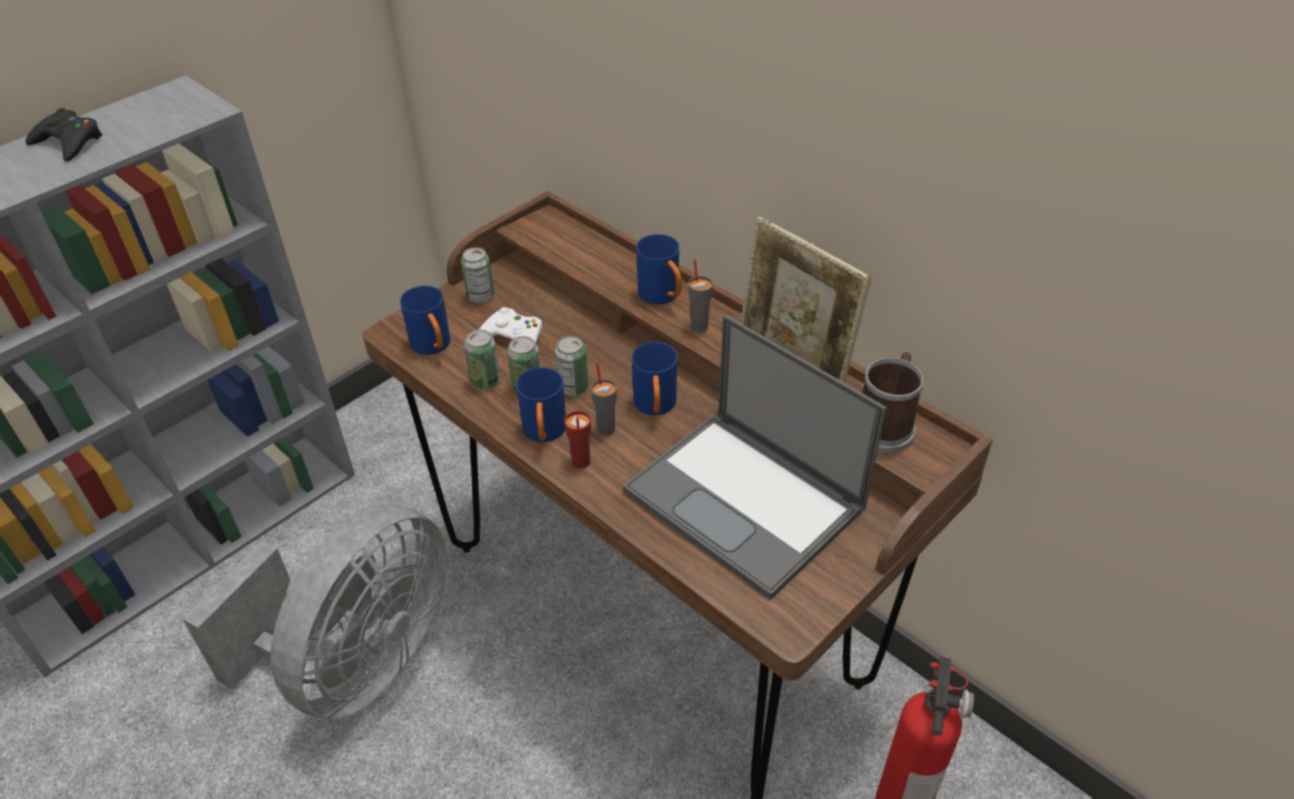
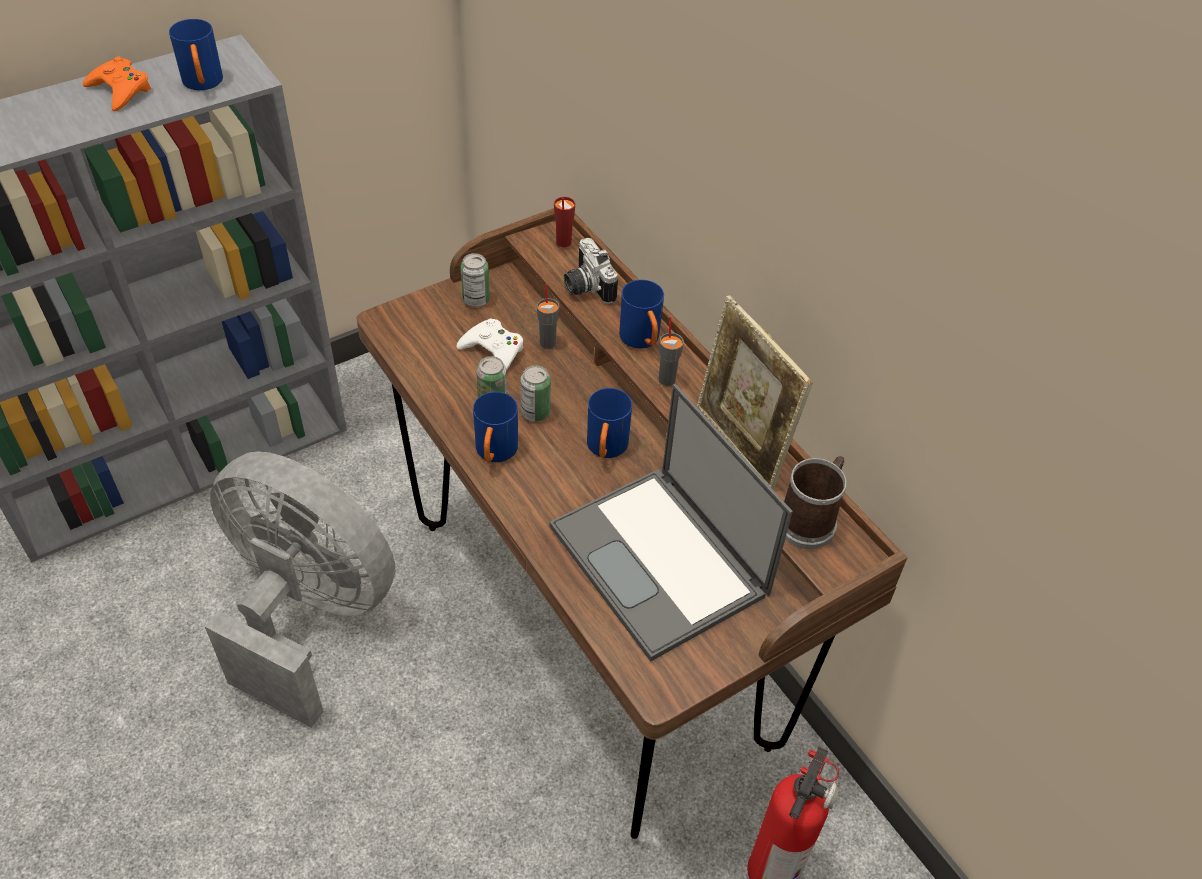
camera: 10 degrees right, 5 degrees up
(68, 142) = (120, 90): black game controller -> orange game controller
(359, 663) = (307, 615): grey fan -> grey fan turned 105 degrees counterclockwise
(434, 347) = (418, 344): blue mug -> blue mug (203, 85)
(485, 381) = (456, 388): can -> none
(580, 462) = (519, 489): red cup -> red cup (563, 242)
(590, 260) = (585, 286): none -> camera
(606, 428) = (553, 461): grey cup -> grey cup (548, 342)

